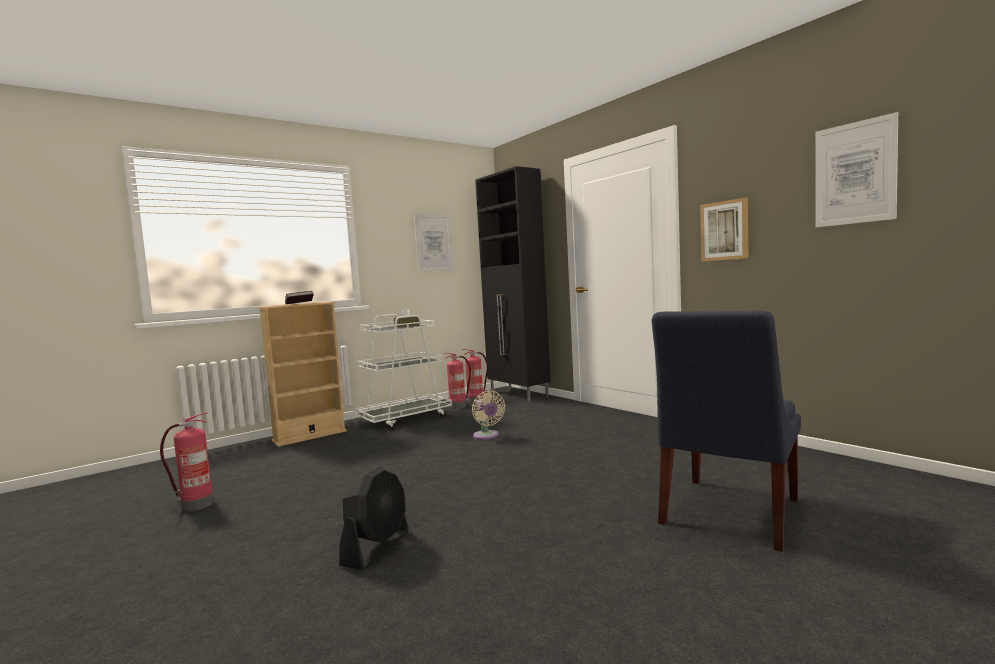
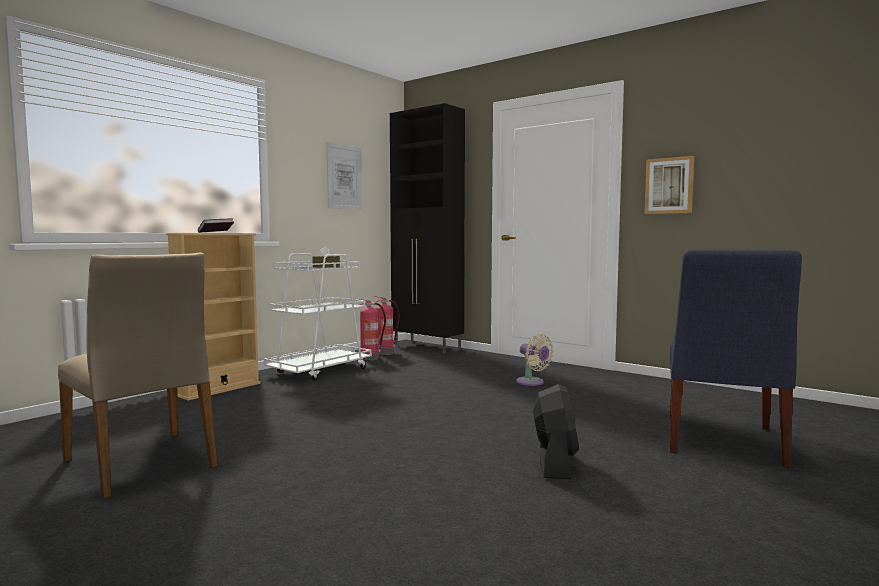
camera: 15 degrees left, 0 degrees up
(196, 505) = (142, 463): fire extinguisher -> beige chair
(376, 548) = (414, 489): black fan -> black fan (554, 463)
(487, 436) = (431, 385): beige fan -> beige fan (532, 382)
(854, 173) = (796, 141): picture -> none

